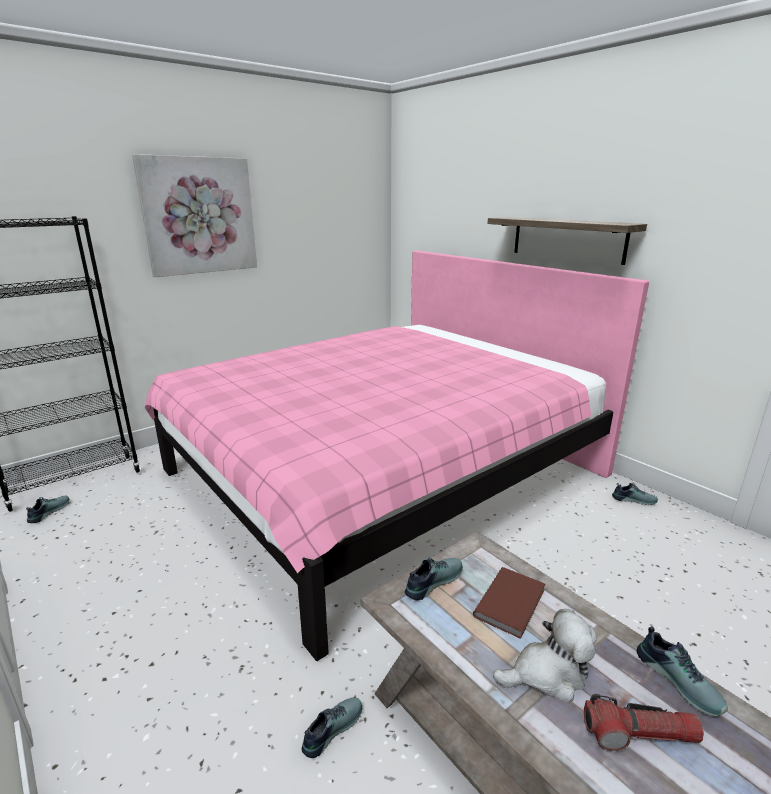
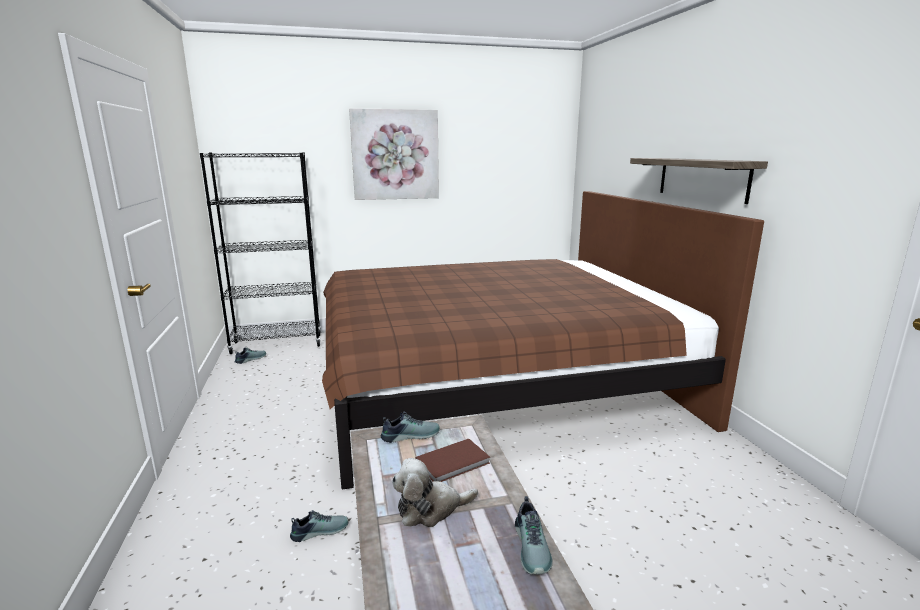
camera: 25 degrees right, 5 degrees down
(382, 472) = (495, 382): pink bed -> brown bed
(547, 674) = (430, 509): plush toy -> plush toy turned 150 degrees clockwise
(633, 499) = (732, 456): shoe -> none
(639, 734) = (457, 563): flashlight -> none

